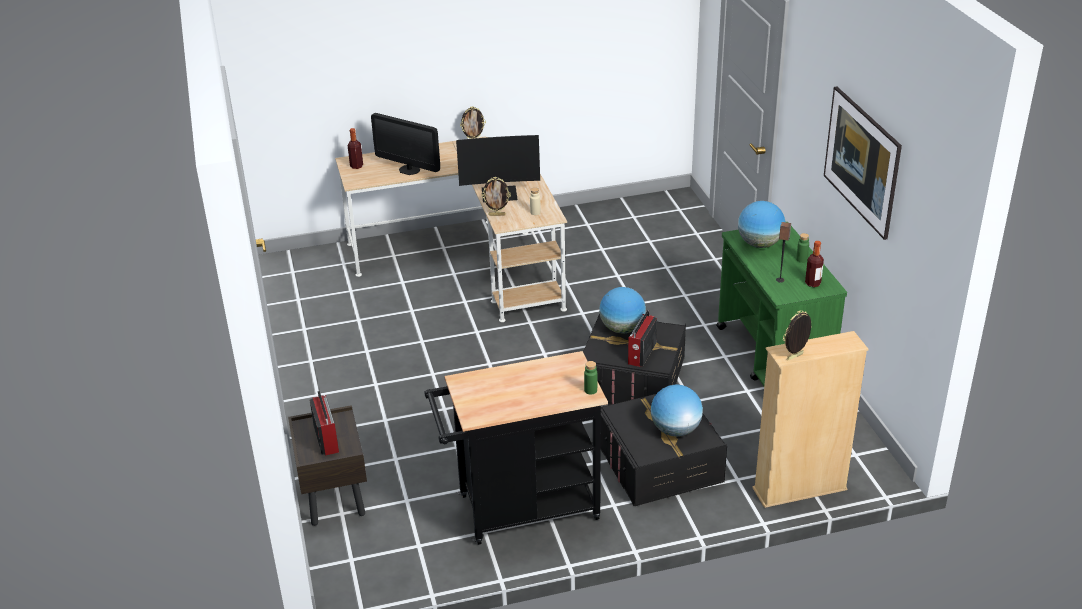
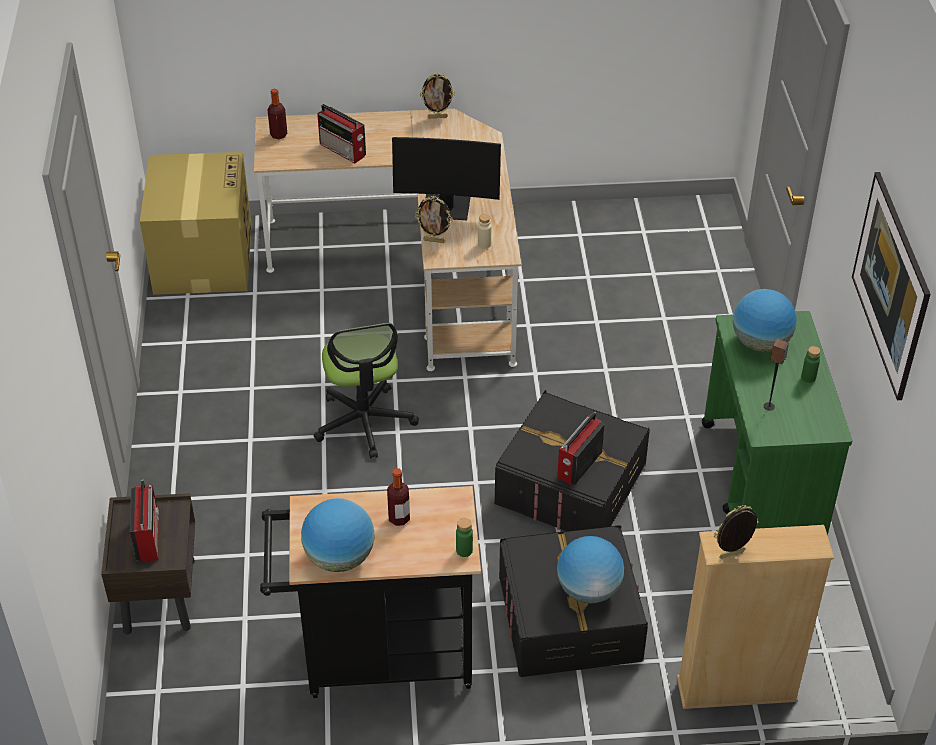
camera: 10 degrees right, 10 degrees up
(303, 273) = (203, 257): none -> cardboard box
(409, 170) = (343, 150): monitor -> radio
(462, 361) = (364, 422): none -> office chair
(622, 329) = (565, 422): globe -> globe (339, 558)
(812, 283) = (810, 419): bottle -> bottle (399, 518)

